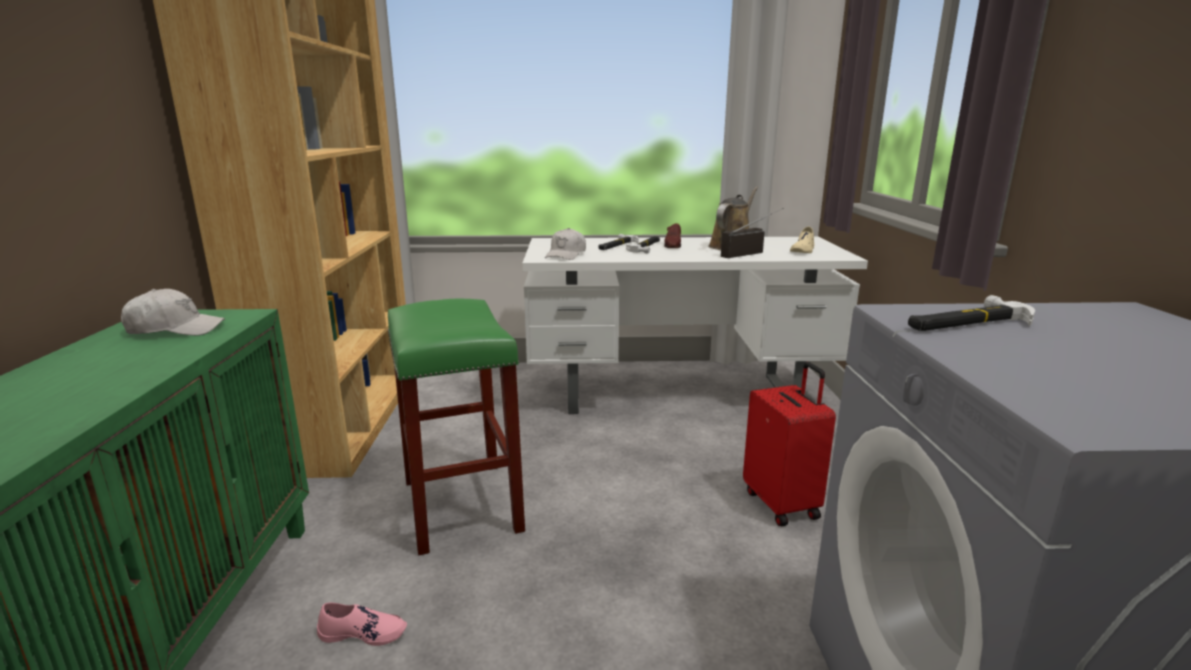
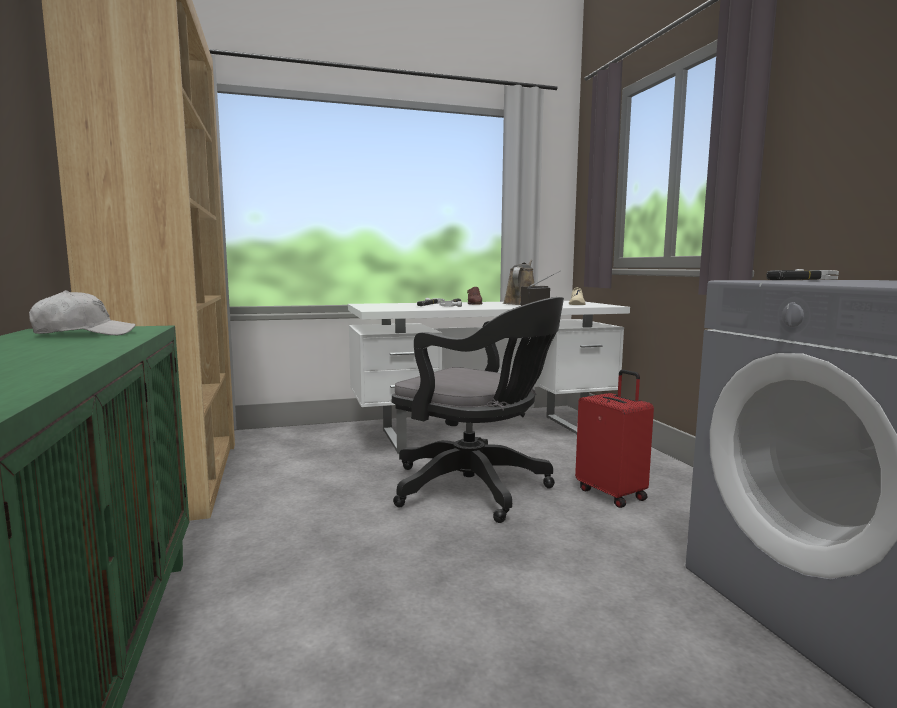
camera: 15 degrees left, 10 degrees down
(363, 633) = (295, 634): pink shoe -> none
(460, 504) = (335, 525): green stool -> none
(566, 255) = (393, 308): white cap -> none
(628, 475) = (477, 489): none -> black office chair

